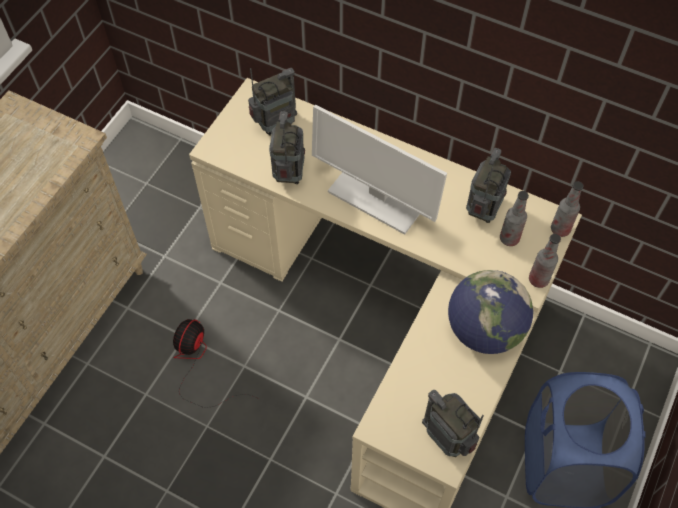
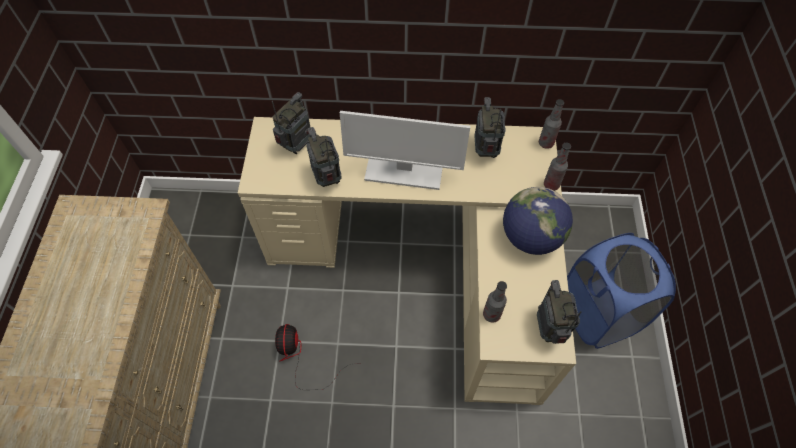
camera: 25 degrees left, 0 degrees up
(448, 438) = (550, 329): radio -> radio turned 60 degrees clockwise
(509, 238) = (515, 163): bottle -> bottle (491, 314)

